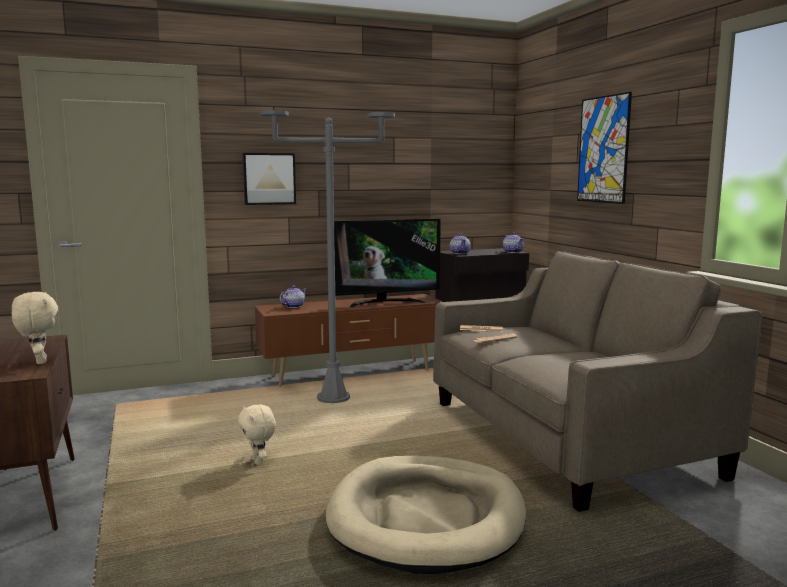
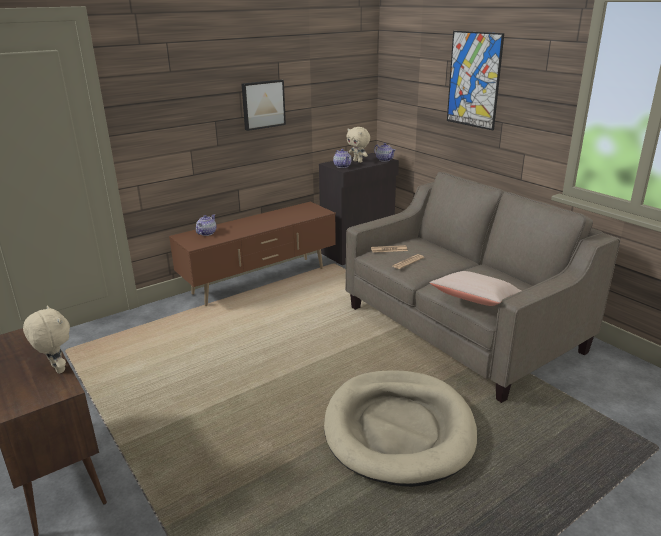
camera: 15 degrees left, 15 degrees up
(259, 462) = (237, 396): beige plush toy -> beige plush toy (358, 161)
(269, 179) = (170, 116): picture -> picture (263, 104)
(333, 398) = (260, 313): grey floor lamp -> none
(384, 302) = (284, 219): television -> none
(554, 373) = (475, 300): none -> beige pillow

